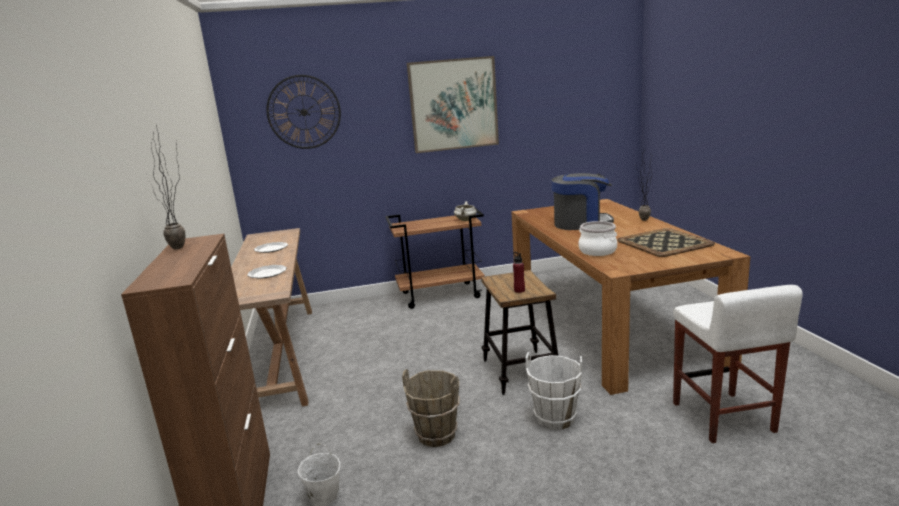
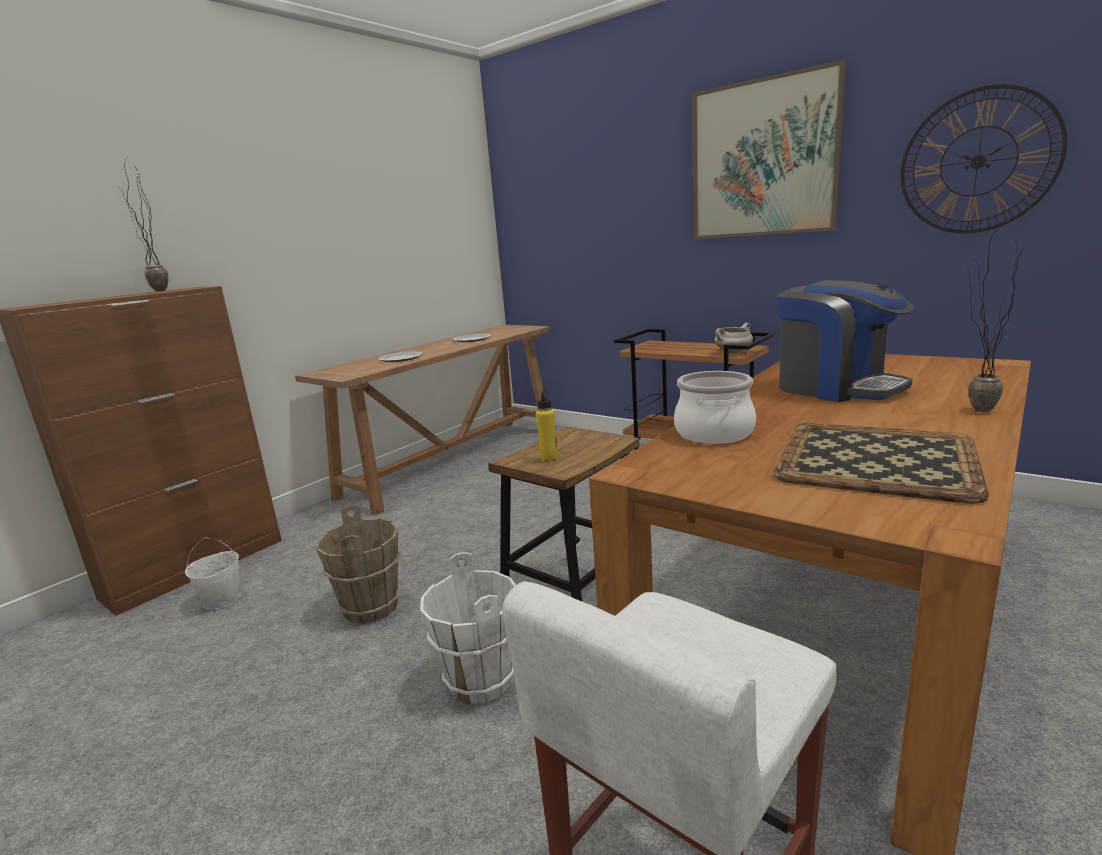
camera: 50 degrees right, 0 degrees up
(304, 112) = (566, 177): wall clock -> wall clock (978, 161)
(519, 290) = (549, 458): red bottle -> yellow bottle

